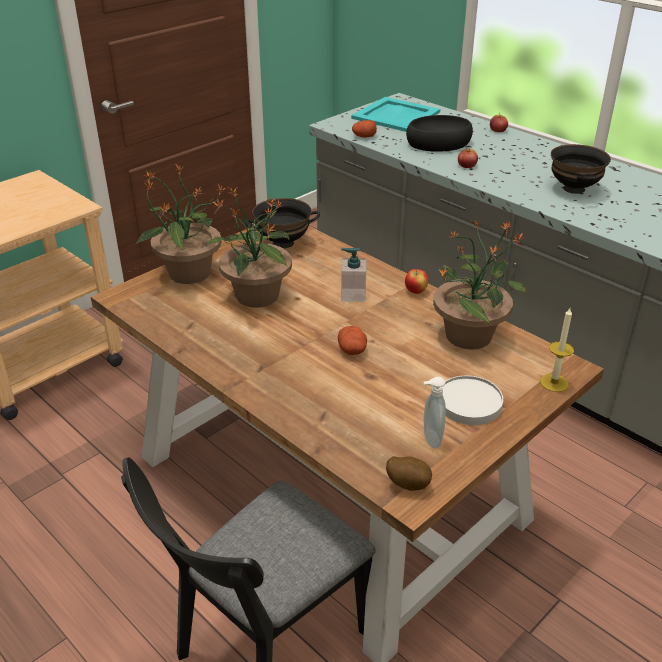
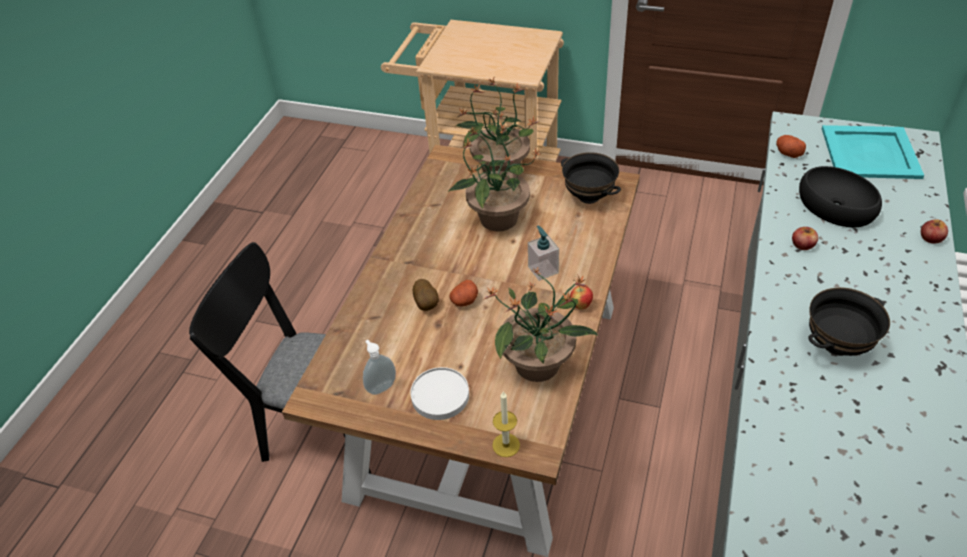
camera: 65 degrees right, 10 degrees up
(408, 484) = (325, 392): potato -> potato (427, 304)

